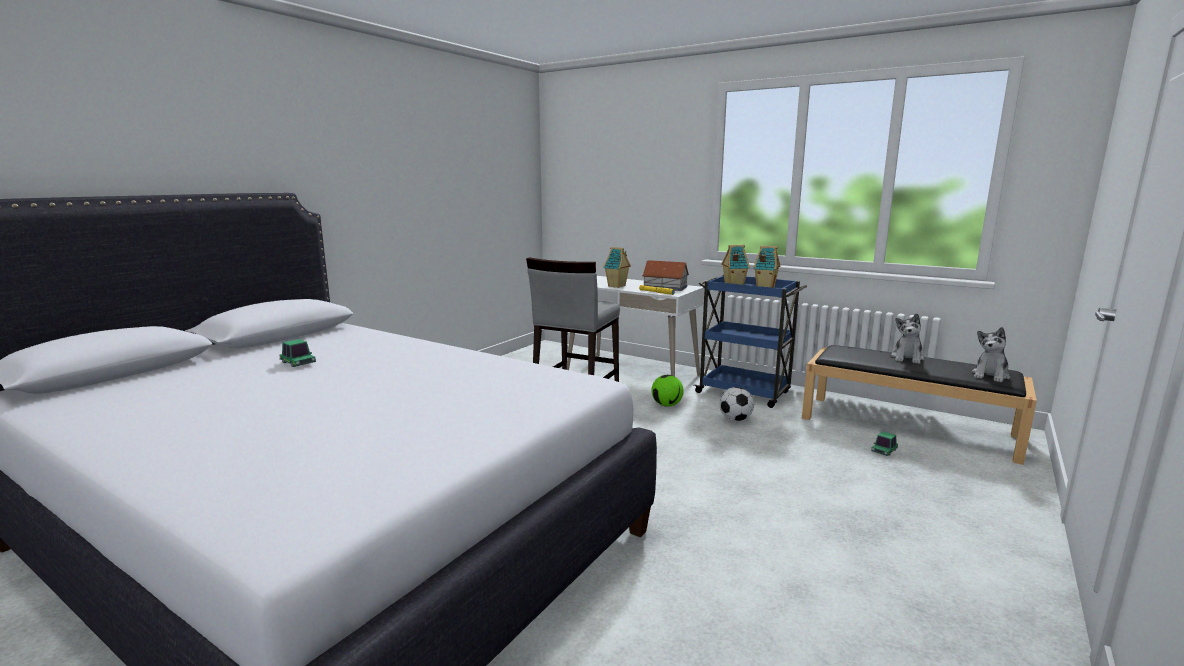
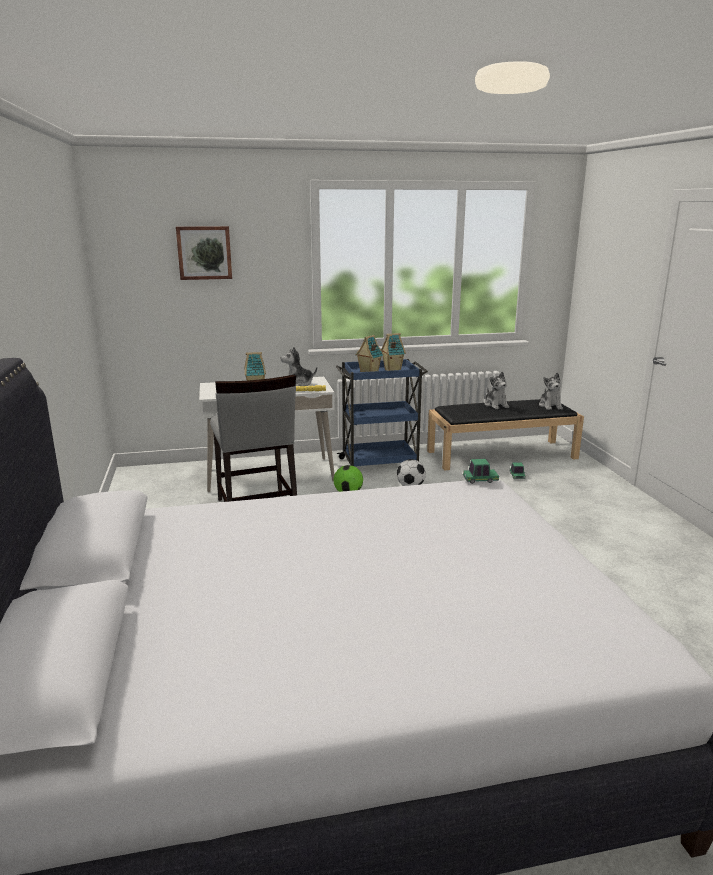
camera: 45 degrees left, 5 degrees up
(298, 363) = (237, 565): toy car -> toy car (480, 480)
(620, 158) = (204, 252): none -> picture
(665, 287) = (298, 384): toy house -> plush toy

